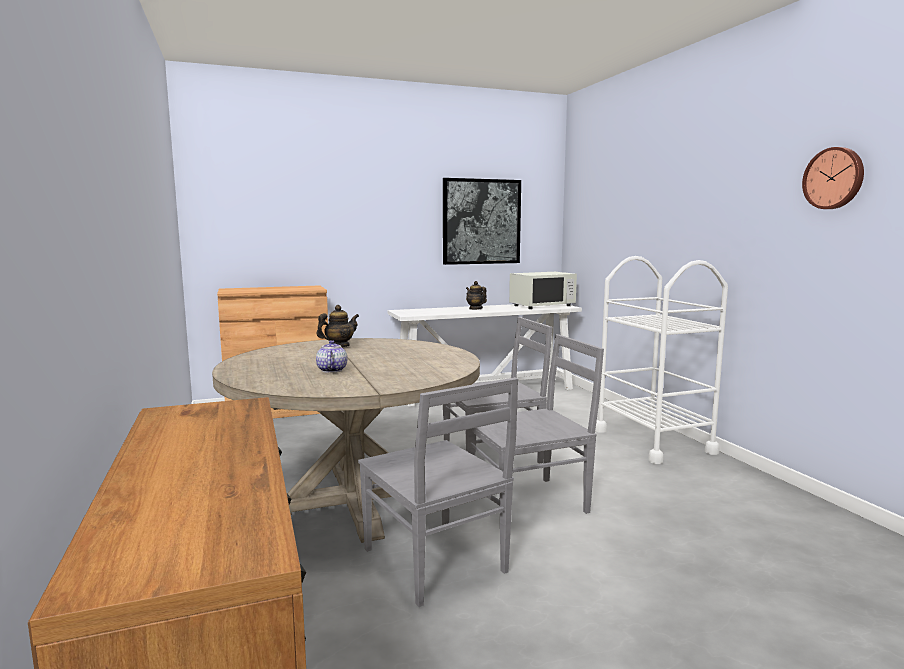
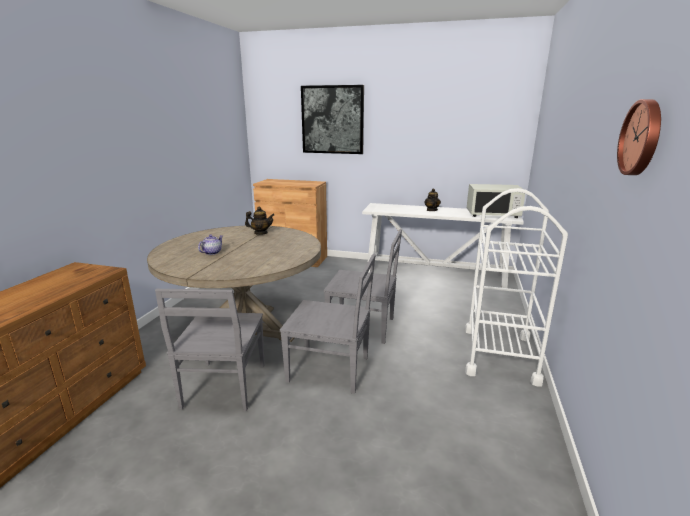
camera: 35 degrees right, 10 degrees up
(481, 221) = (452, 139): picture -> picture (332, 120)

